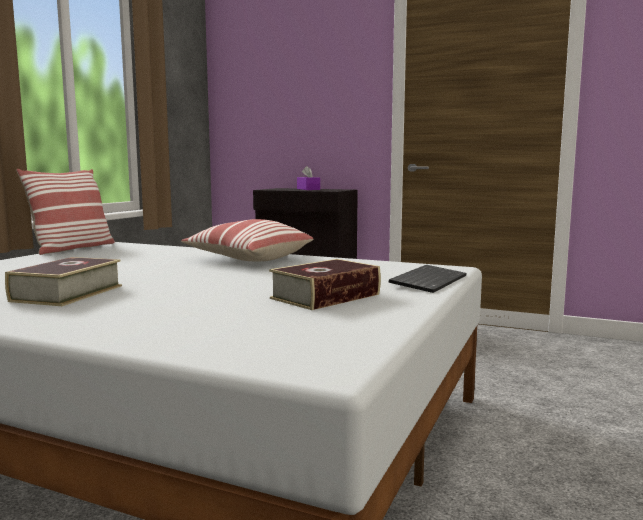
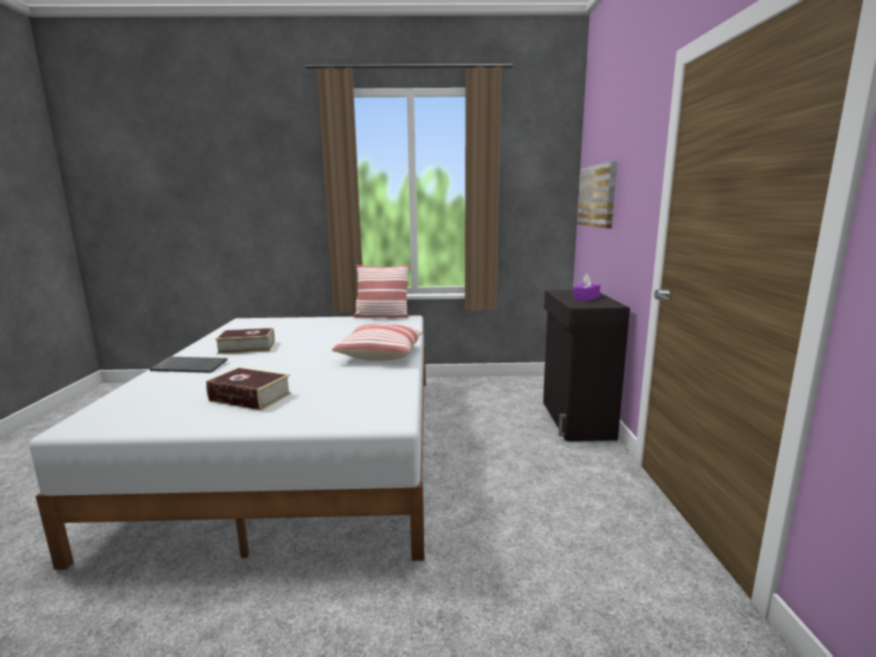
camera: 65 degrees right, 5 degrees up
(265, 97) = (598, 196): none -> picture
(427, 280) = (323, 418): keyboard -> keyboard (191, 366)

